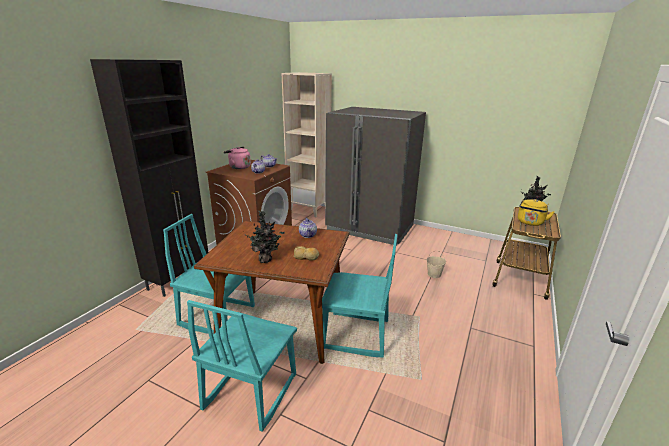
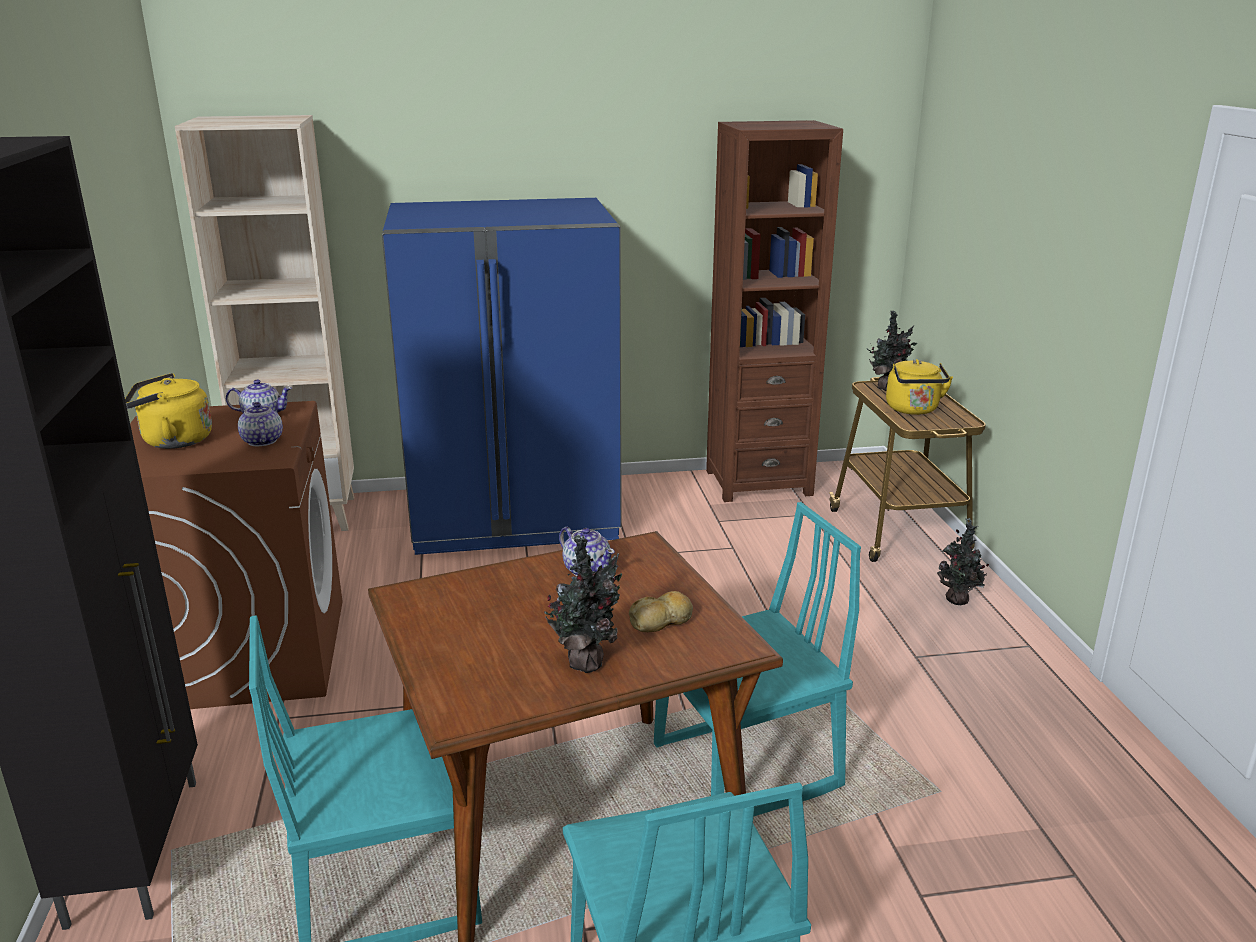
camera: 35 degrees left, 0 degrees up
(238, 167) = (173, 441): pink kettle -> yellow kettle
(370, 228) = (514, 517): grey fridge -> blue fridge
(434, 274) = (753, 577): beige bucket -> none
(475, 243) = (758, 482): none -> brown bookcase
(517, 315) = (958, 601): none -> potted plant

